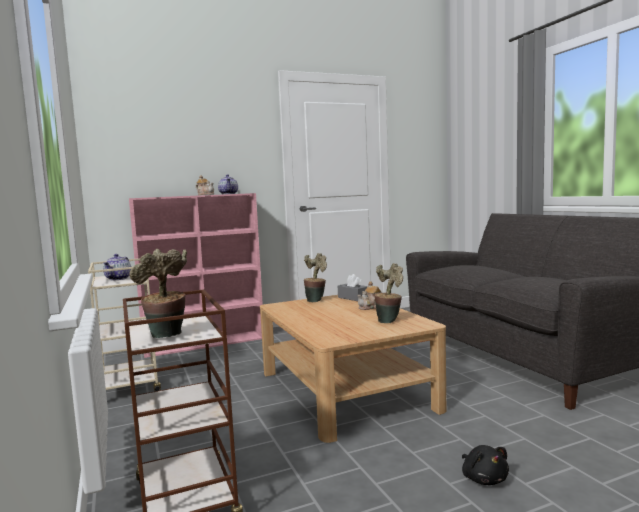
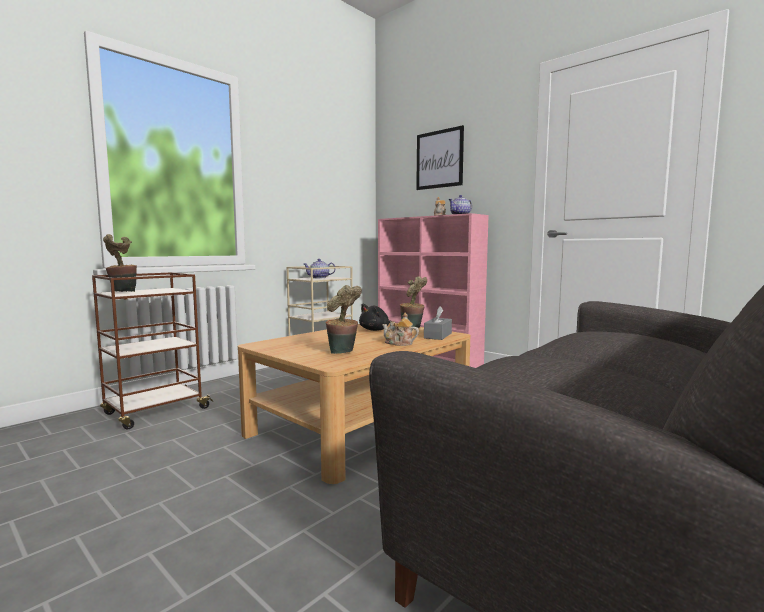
camera: 65 degrees right, 0 degrees up
(181, 134) = (439, 159): none -> picture
(484, 478) = (165, 522): black plush toy -> black plush toy (375, 330)

